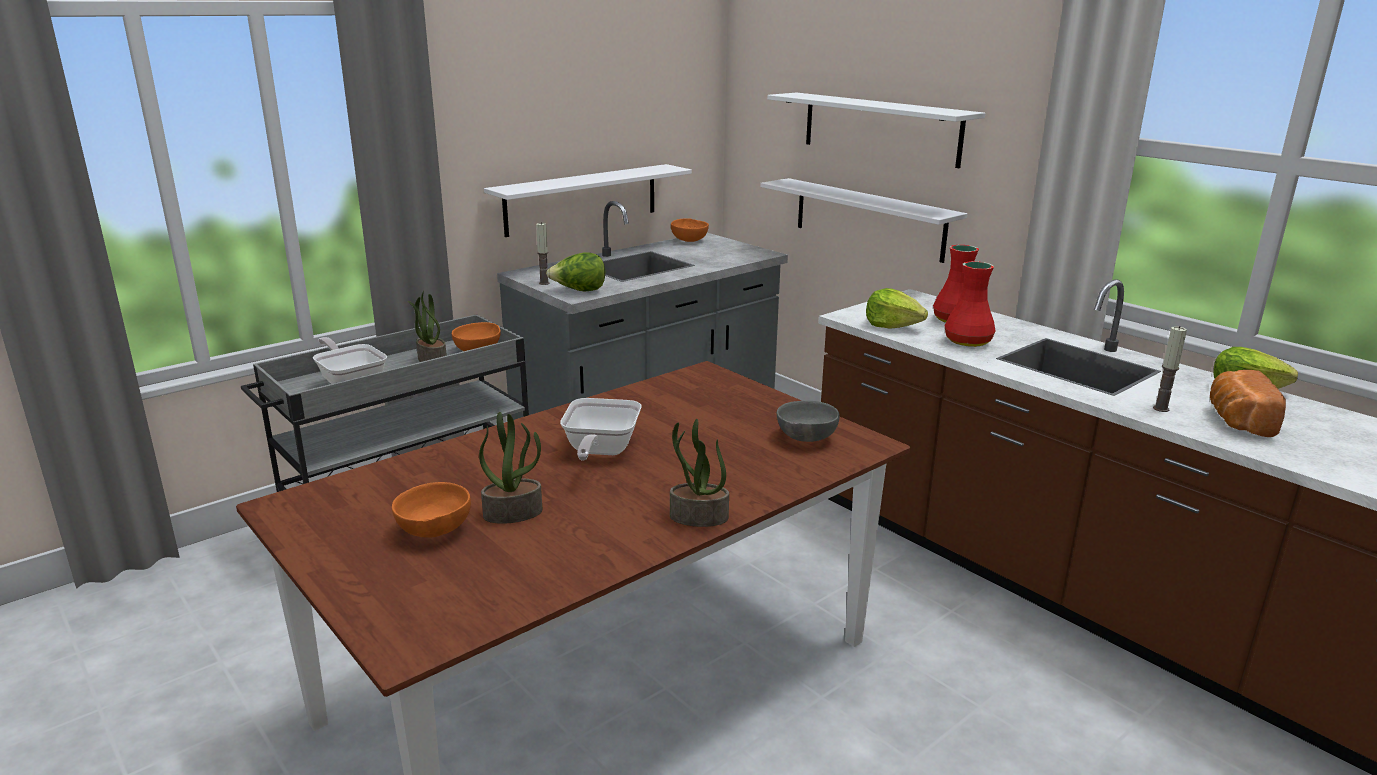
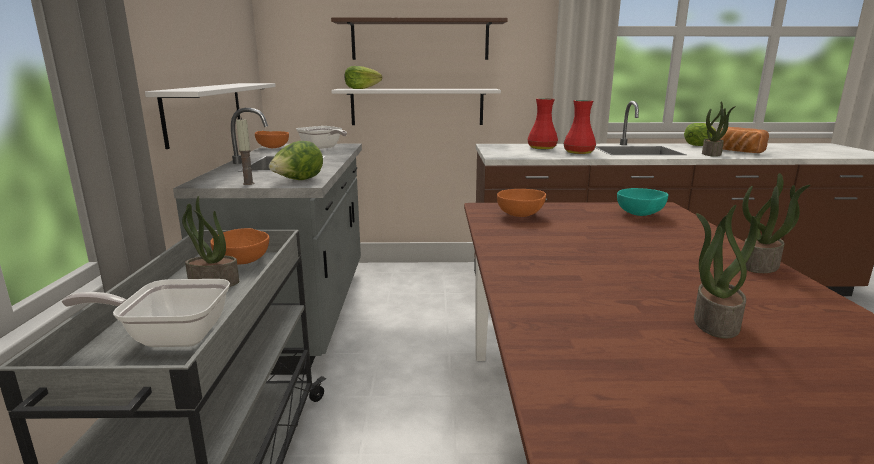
camera: 50 degrees left, 5 degrees down
(434, 532) = (745, 371): orange bowl -> orange bowl (521, 215)
(599, 451) = (601, 263): frying pan -> frying pan (322, 148)
(805, 439) = (640, 215): grey bowl -> turquoise bowl
(880, 128) = (420, 40): white shelf -> brown shelf
(892, 326) = (530, 155): lettuce -> lettuce (361, 88)
(1161, 409) = (712, 154): candle -> potted plant

